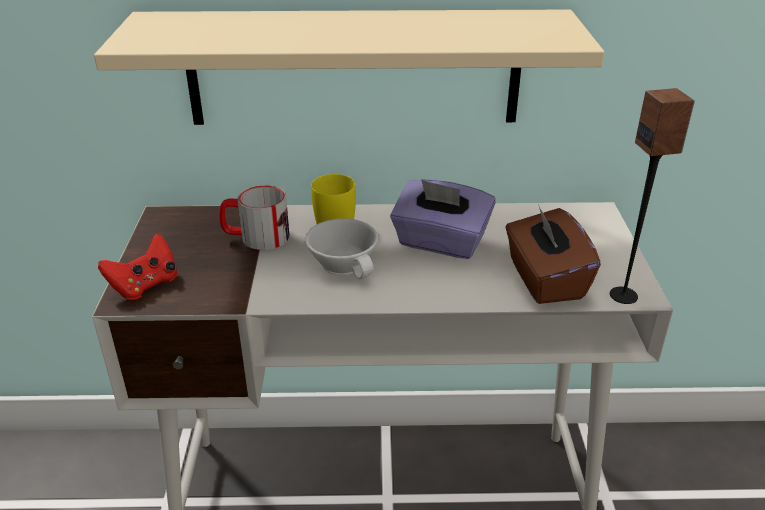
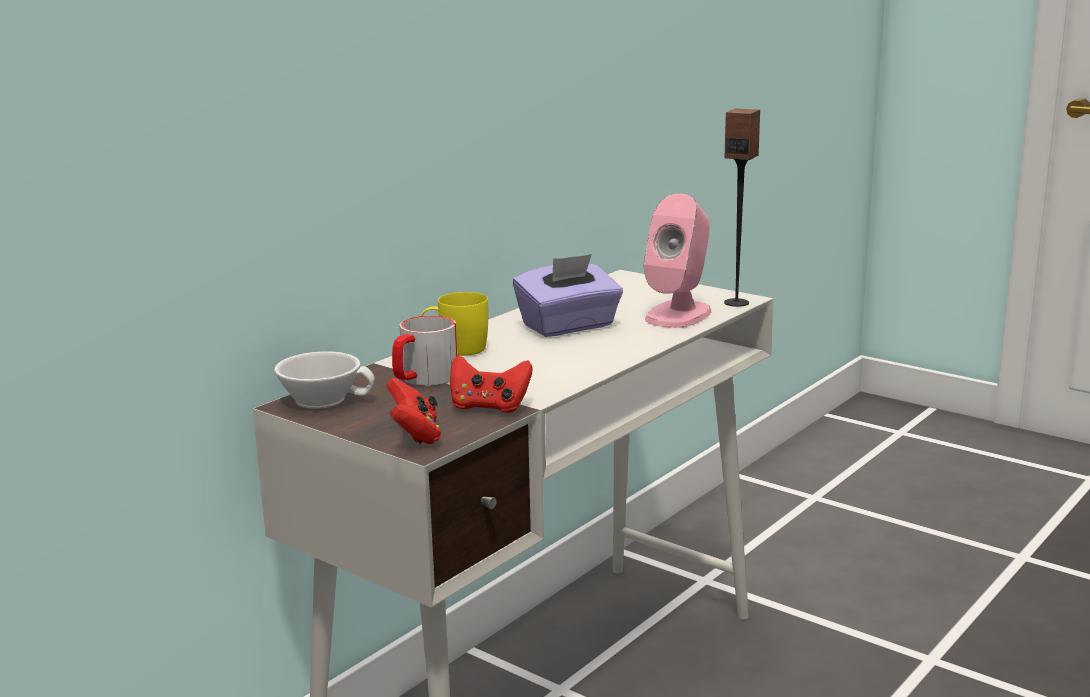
camera: 50 degrees left, 15 degrees down
(228, 289) = (489, 406): none -> red game controller
(346, 263) = (535, 360): white cup -> white cup (324, 398)
(354, 68) = (427, 178): beige shelf -> none
(544, 279) = (678, 314): brown tissue box -> pink speaker

